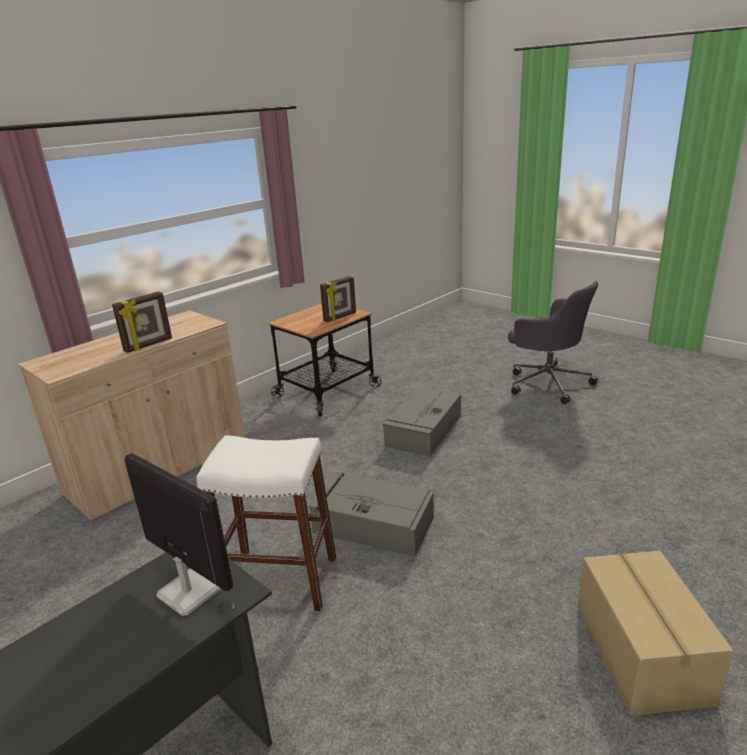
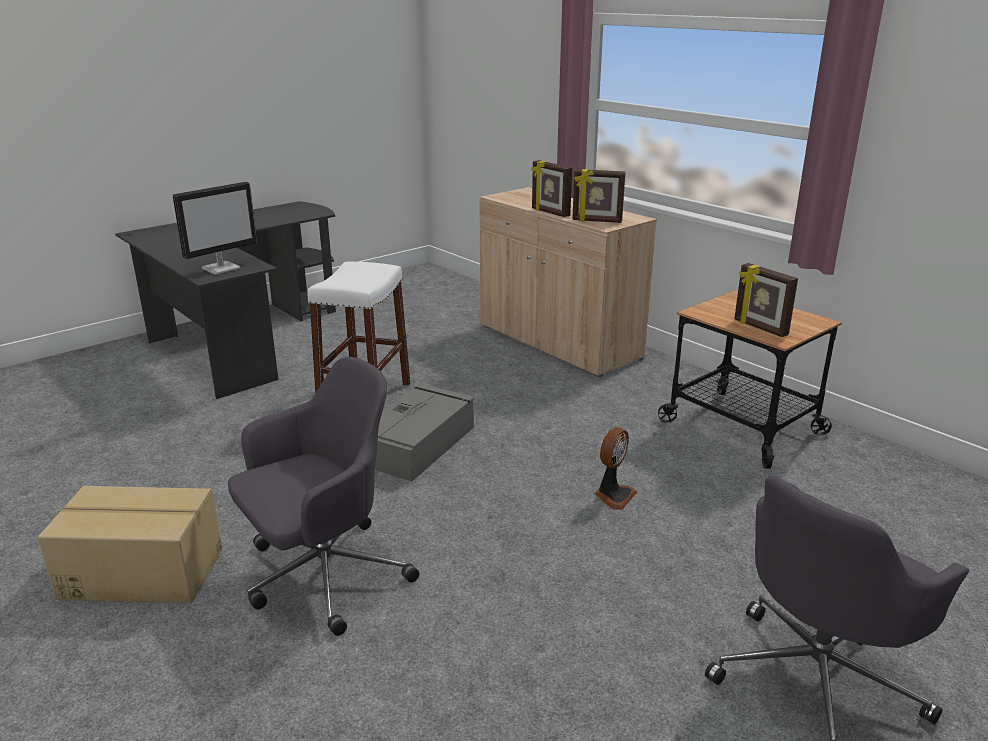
camera: 95 degrees right, 0 degrees up
(189, 327) = (597, 221): none -> picture frame
(423, 431) = (613, 495): grey storage box -> fan
(573, 537) = (323, 576): none -> grey office chair

